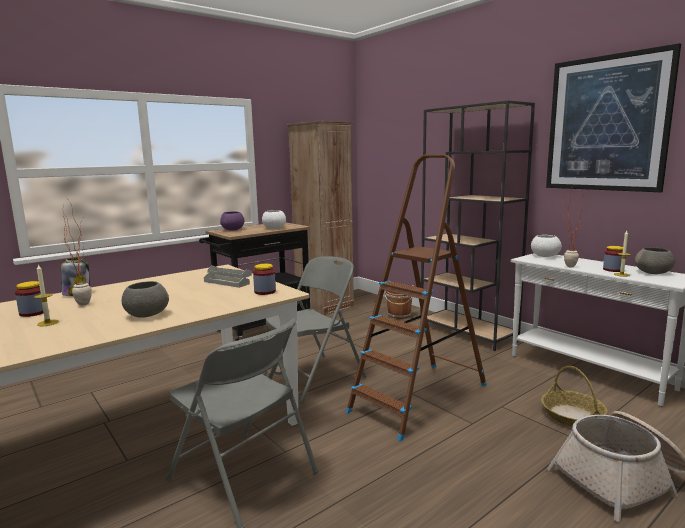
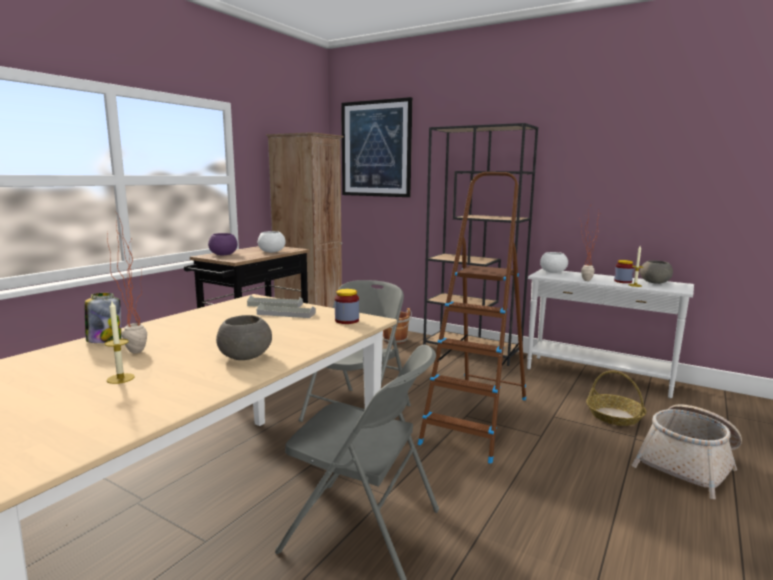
camera: 20 degrees left, 0 degrees up
(33, 313) = (76, 368): jar -> none
(606, 124) = (607, 150): picture -> picture (376, 149)

